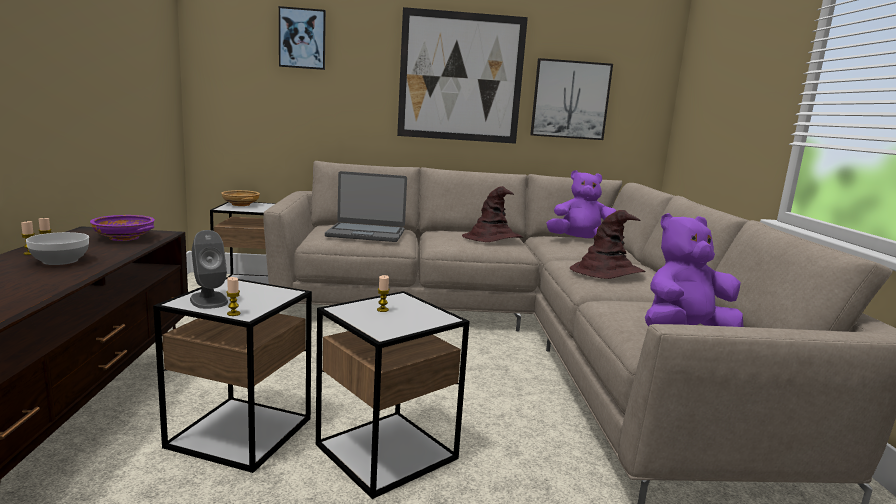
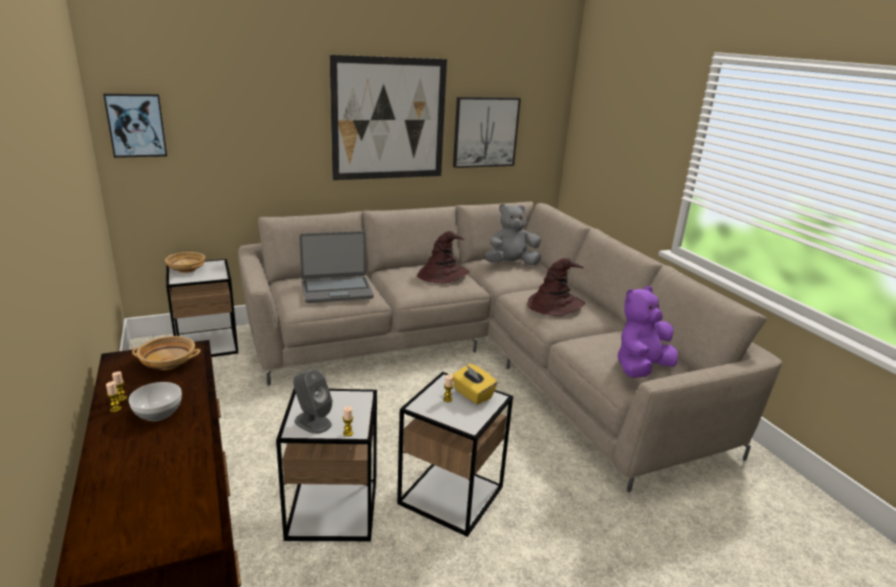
camera: 20 degrees left, 10 degrees up
(125, 238) = (169, 363): purple bowl -> beige bowl
(302, 38) = (228, 92): picture -> picture (136, 125)
(418, 311) = (472, 394): none -> yellow tissue box
(580, 241) = (511, 264): purple plush toy -> grey plush toy

